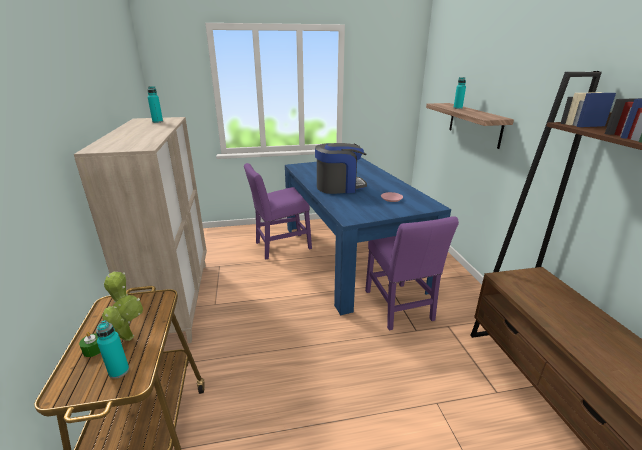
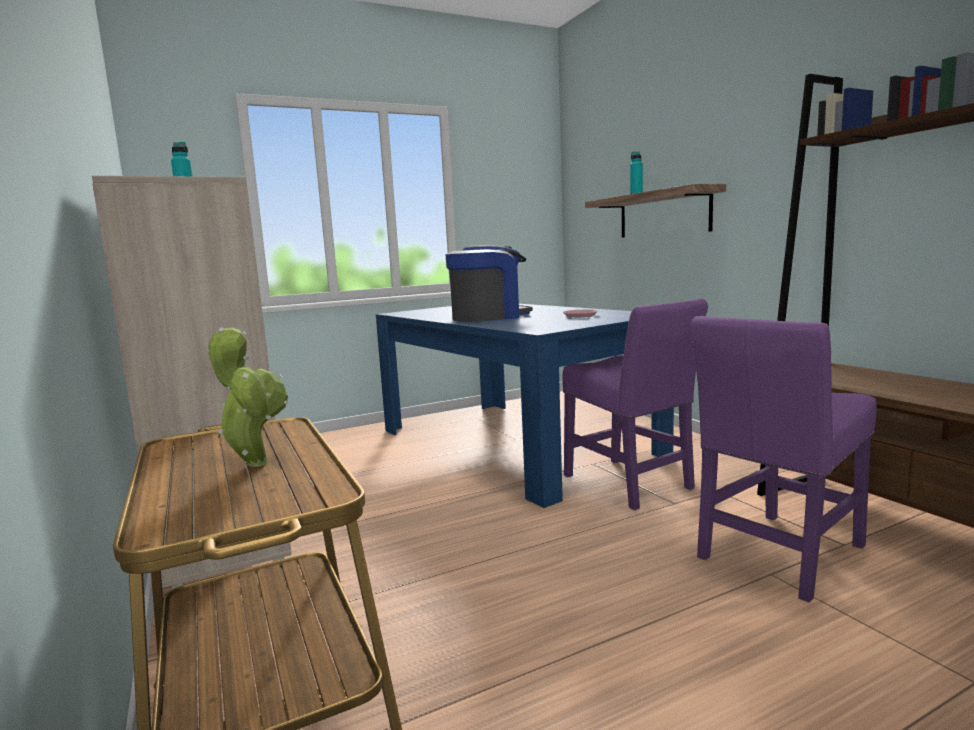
camera: 15 degrees left, 15 degrees down
(93, 349) = (193, 483): green candle -> none
(119, 371) = (276, 492): turquoise bottle -> none
(280, 246) = (385, 450): purple chair -> purple chair (778, 556)

